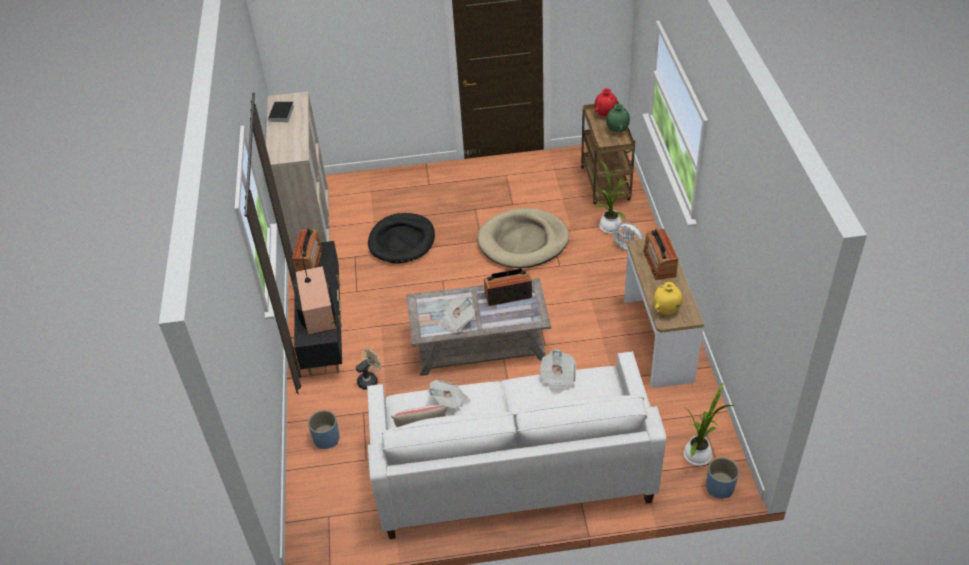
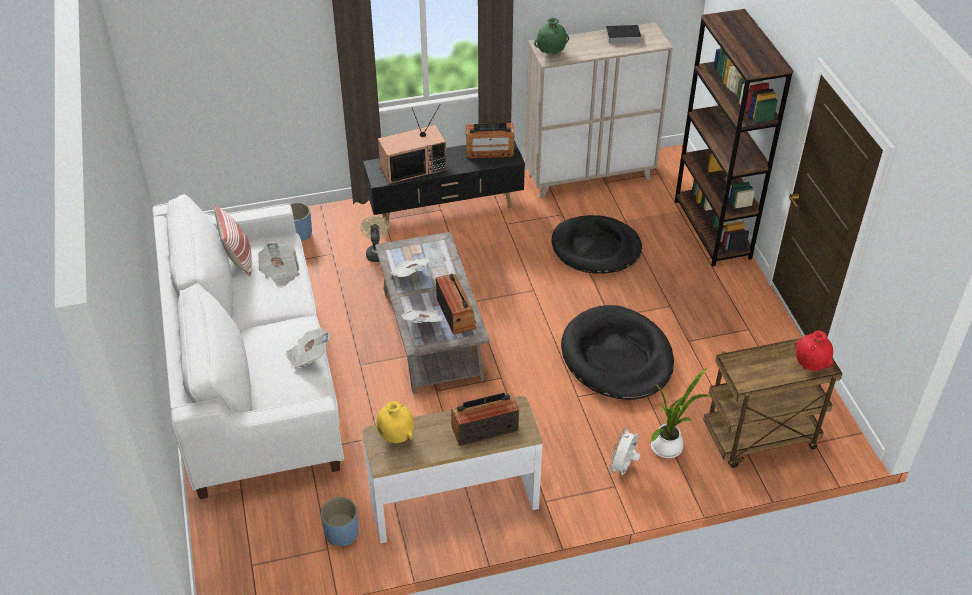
camera: 80 degrees right, 0 degrees up
(370, 380) = (376, 252): beige fan -> beige fan turned 135 degrees counterclockwise
(397, 177) = (712, 229): none -> brown bookcase
(517, 314) = (424, 324): none -> newspaper
(523, 241) = (617, 357): beige dog bed -> black dog bed
(617, 130) = (775, 379): green vase -> green vase (551, 52)
(699, 454) = (266, 546): potted plant -> none
(719, 487) = (215, 567): blue planter -> blue planter (342, 533)

